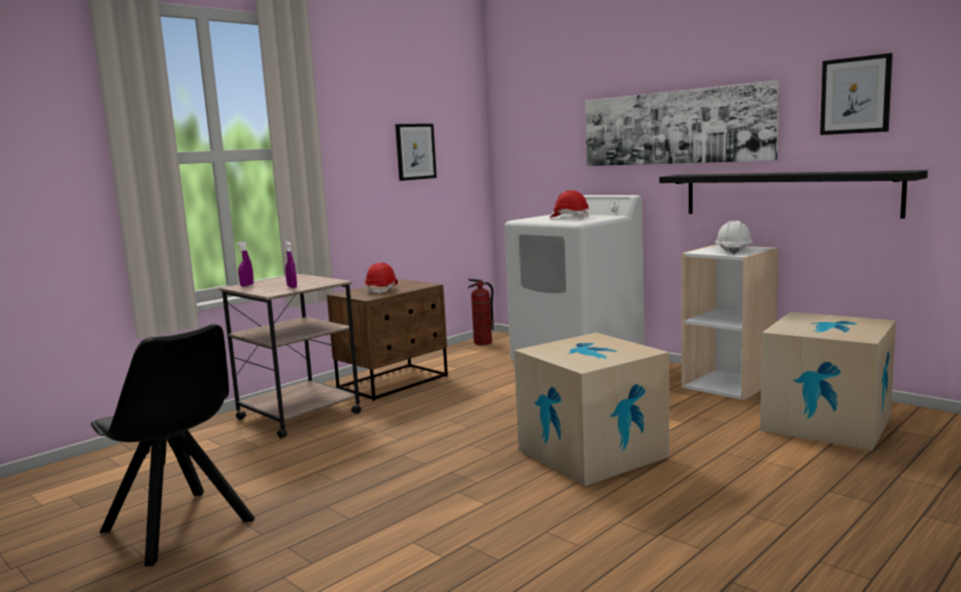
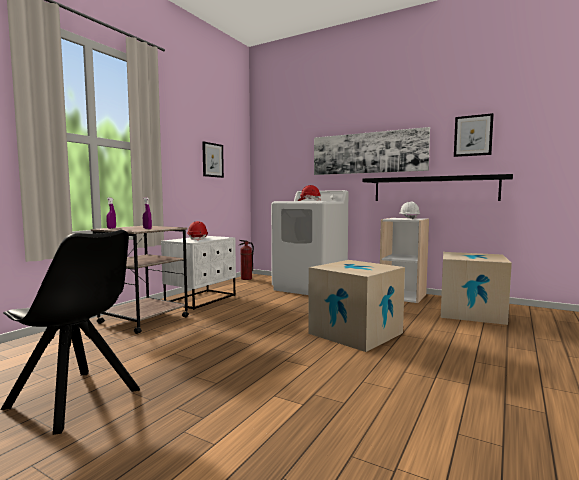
camera: 15 degrees left, 5 degrees down
(394, 382) = (202, 299): brown nightstand -> white nightstand

